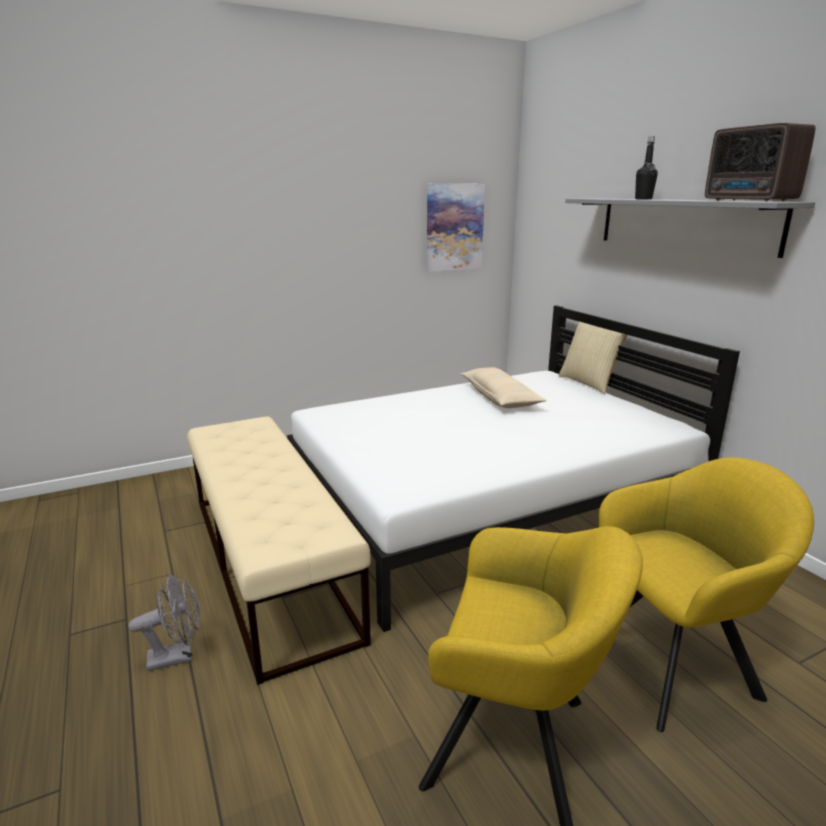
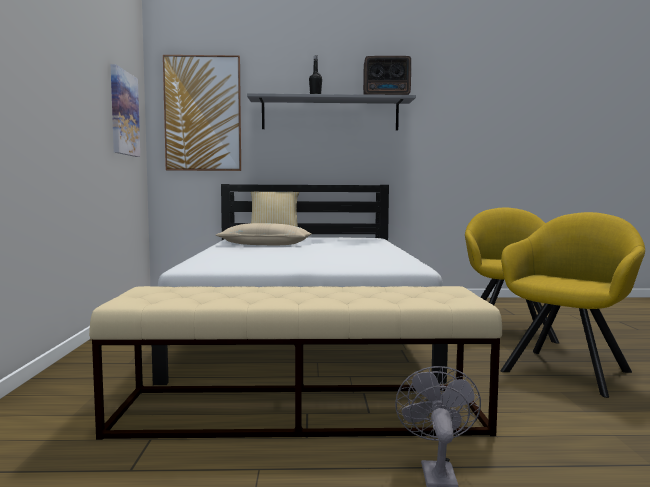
camera: 65 degrees left, 15 degrees down
(555, 217) = (203, 114): none -> picture

